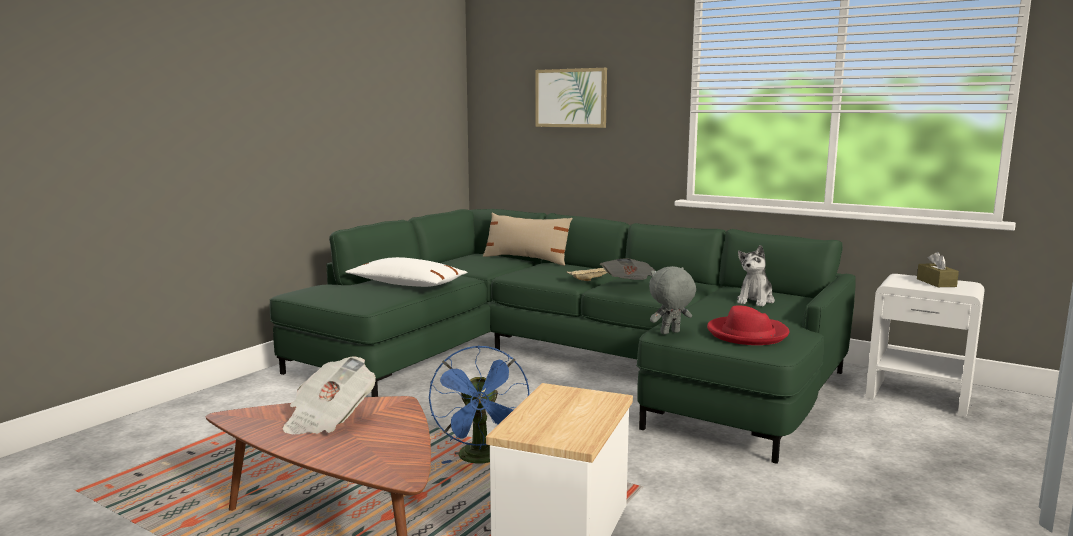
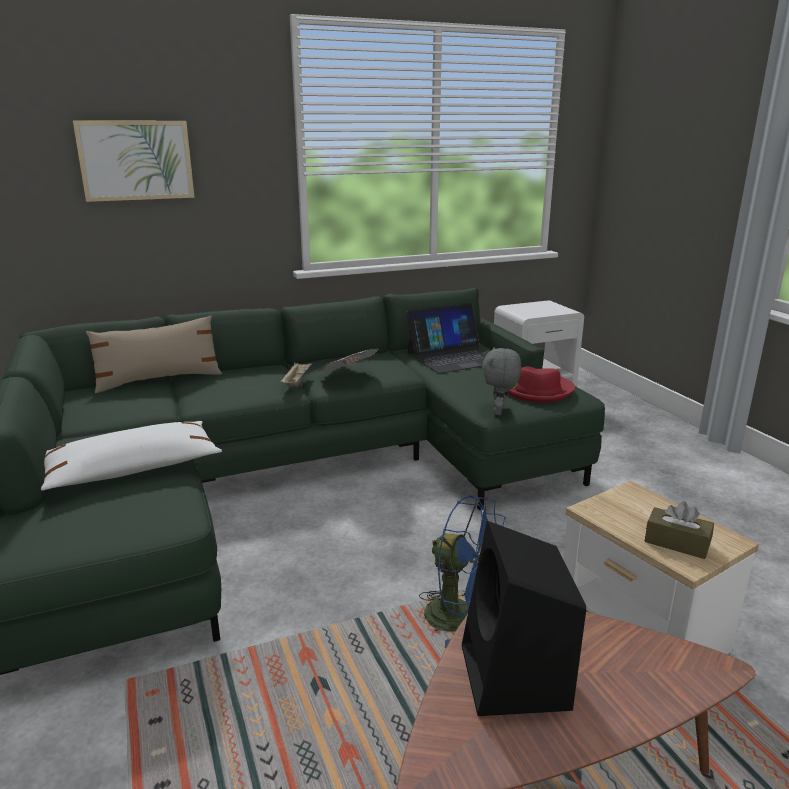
camera: 55 degrees left, 10 degrees up
(328, 419) = (516, 679): newspaper -> black speaker
(755, 301) = (454, 357): plush toy -> laptop
(936, 283) = (539, 307): brown tissue box -> brown tissue box (677, 543)

